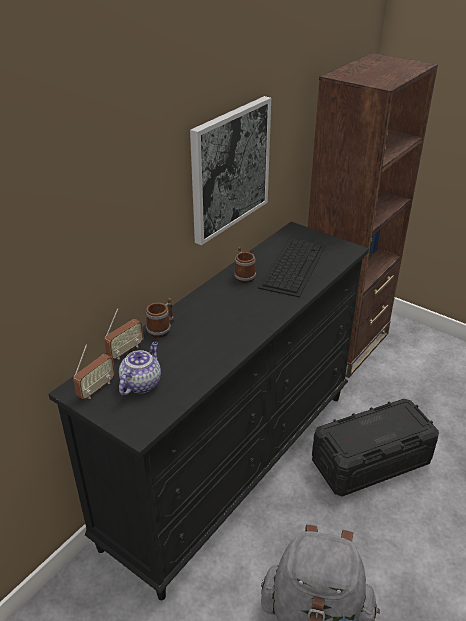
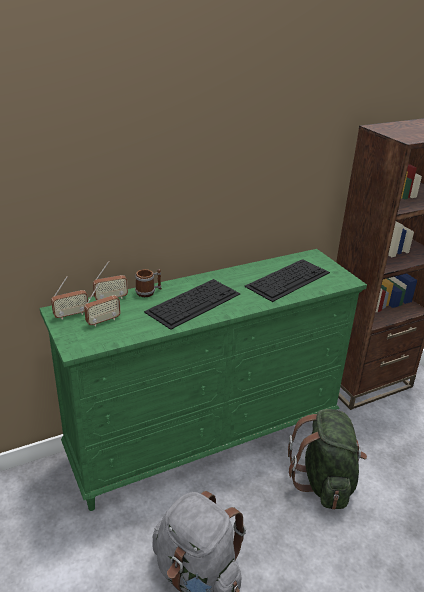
camera: 25 degrees right, 5 degrees down
(141, 383) = (103, 321): teapot -> radio
(221, 324) = (194, 302): none -> keyboard
(229, 169) = (247, 183): picture -> none
(233, 464) = (206, 439): black dresser -> green dresser
(243, 275) = (241, 275): mug -> none
(370, 461) = (324, 481): black storage box -> green backpack

